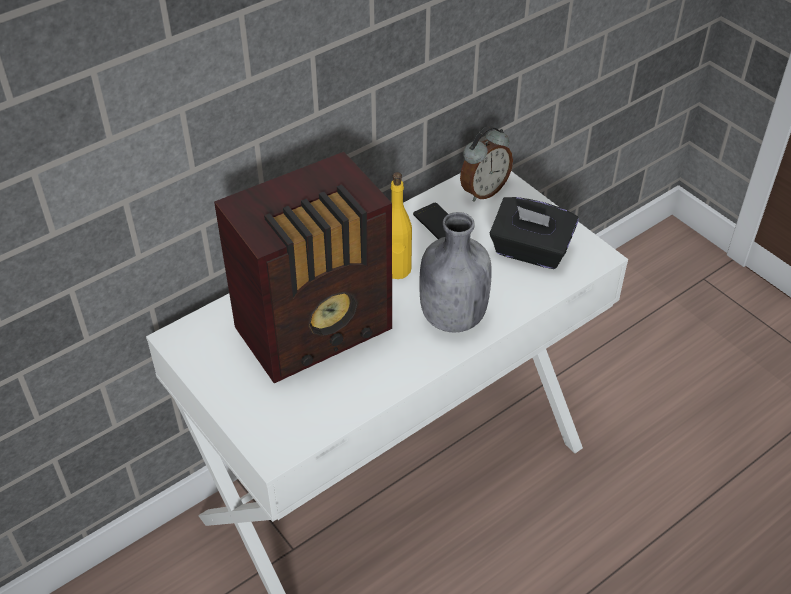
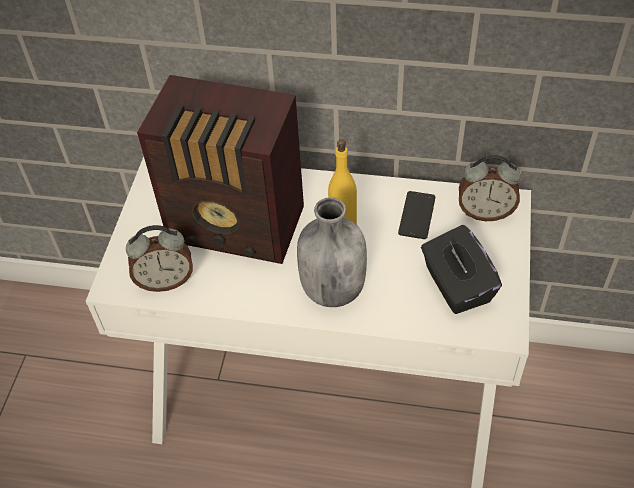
camera: 50 degrees right, 5 degrees up
(315, 413) = (165, 281): none -> alarm clock

